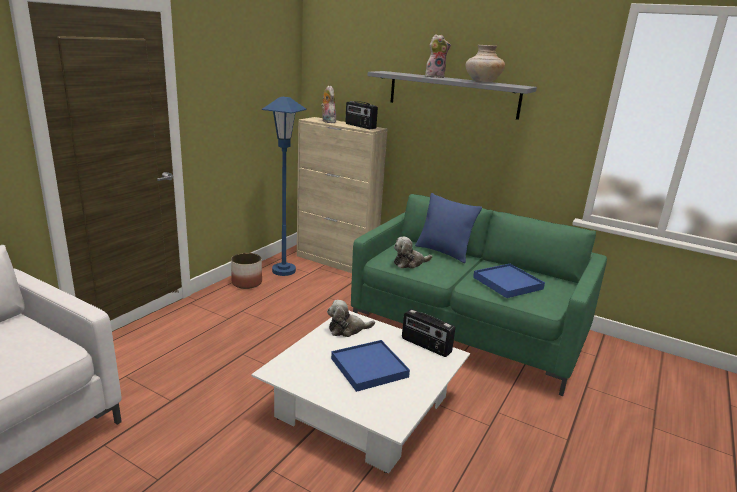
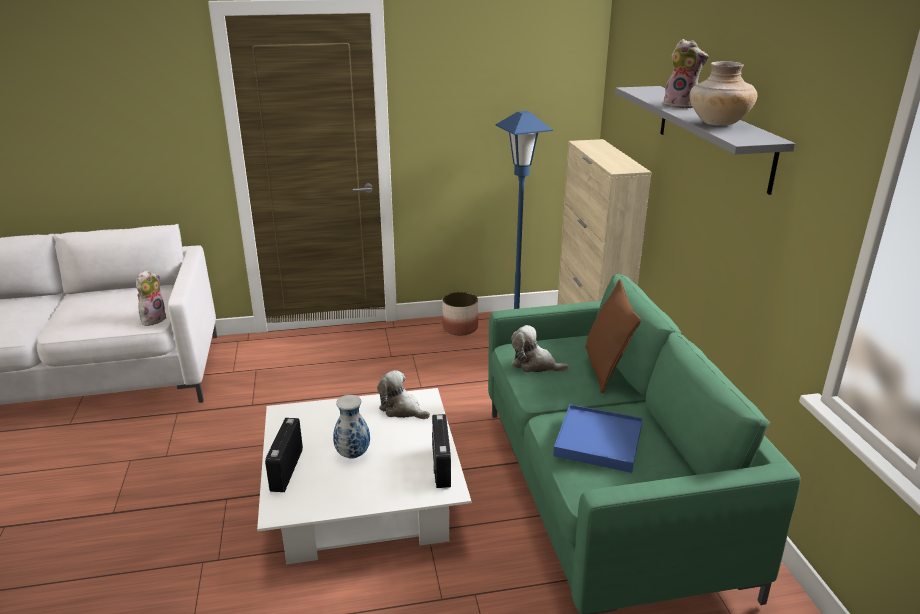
camera: 50 degrees right, 5 degrees up
(327, 121) = (595, 149): plush toy -> plush toy (153, 319)
(360, 126) = (619, 162): radio -> radio (286, 470)
(369, 367) = (352, 454): blue tray -> vase
(443, 252) = (605, 369): blue pillow -> brown pillow

